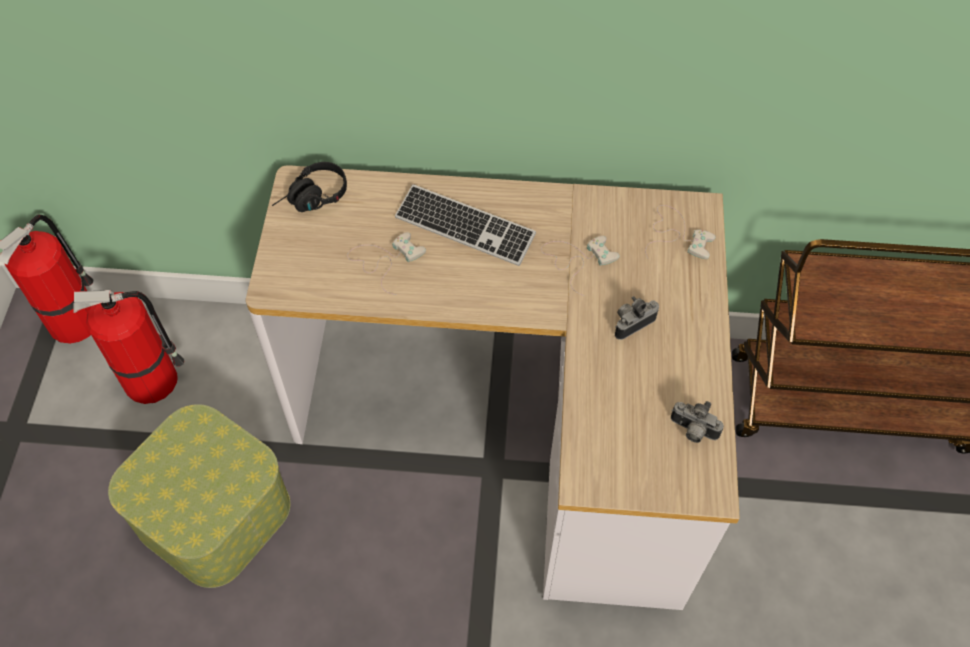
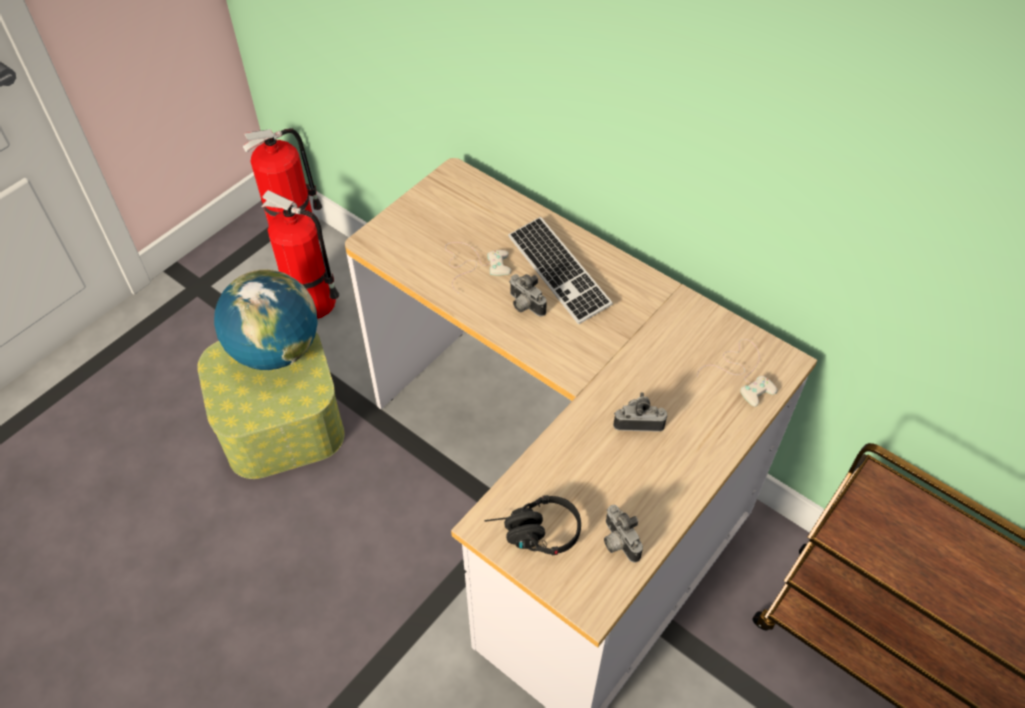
camera: 35 degrees right, 5 degrees down
(184, 447) = (276, 351): none -> globe
(312, 199) = (456, 192): black headphones -> black headphones (533, 534)
(461, 274) = (524, 306): none -> camera
(577, 259) = (633, 345): white game controller -> none

